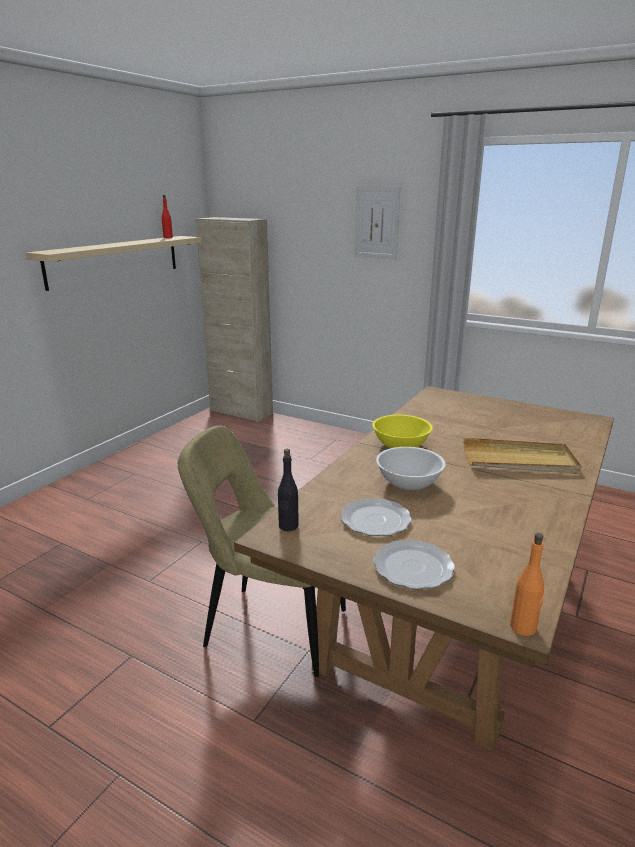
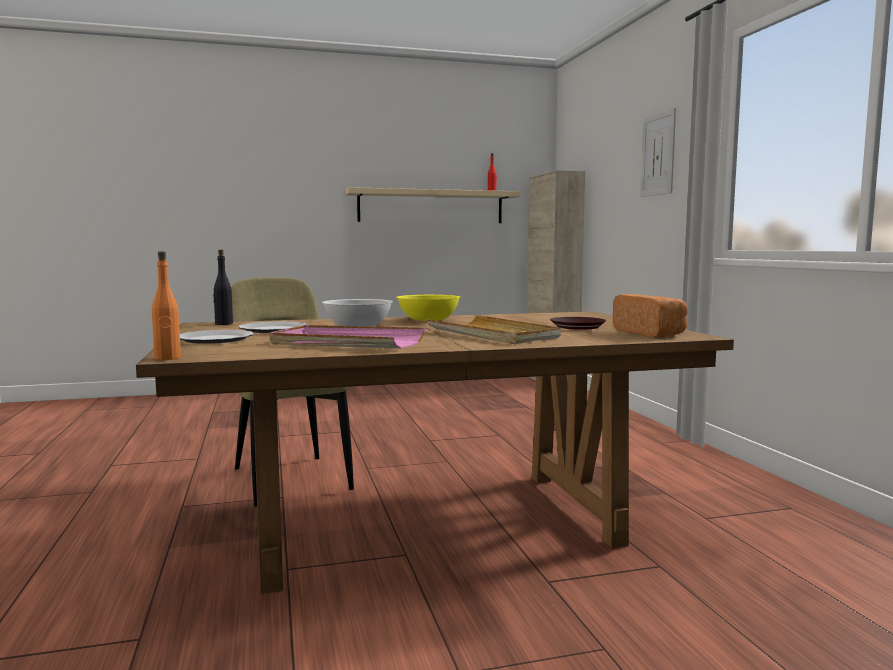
camera: 45 degrees right, 15 degrees down
(506, 521) = (347, 342): none -> pink tray
(511, 425) = (577, 327): none -> brown plate
(568, 423) = (650, 333): none -> bread

